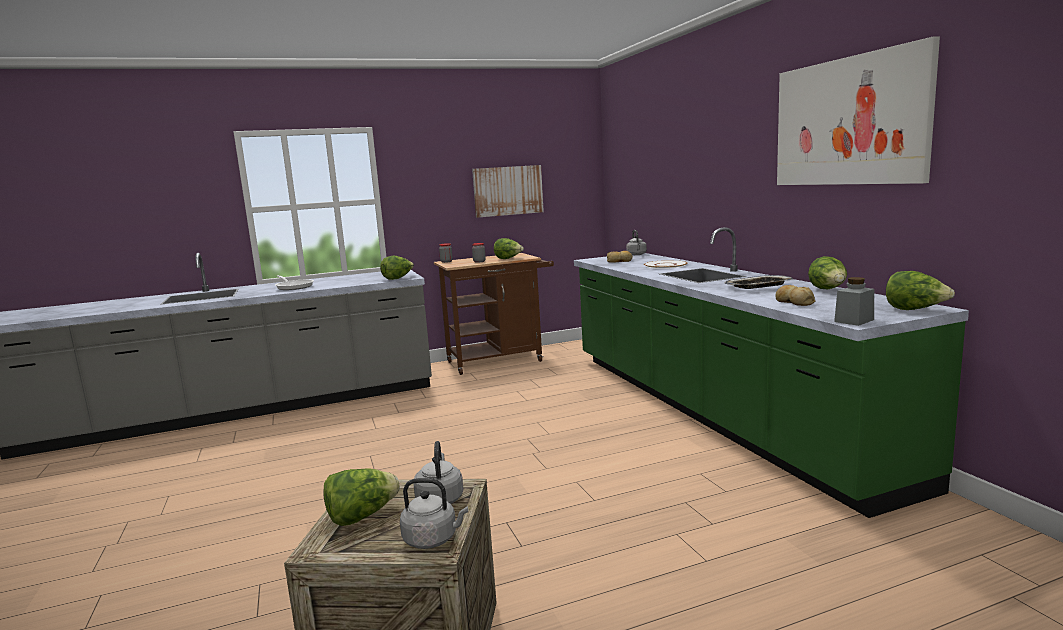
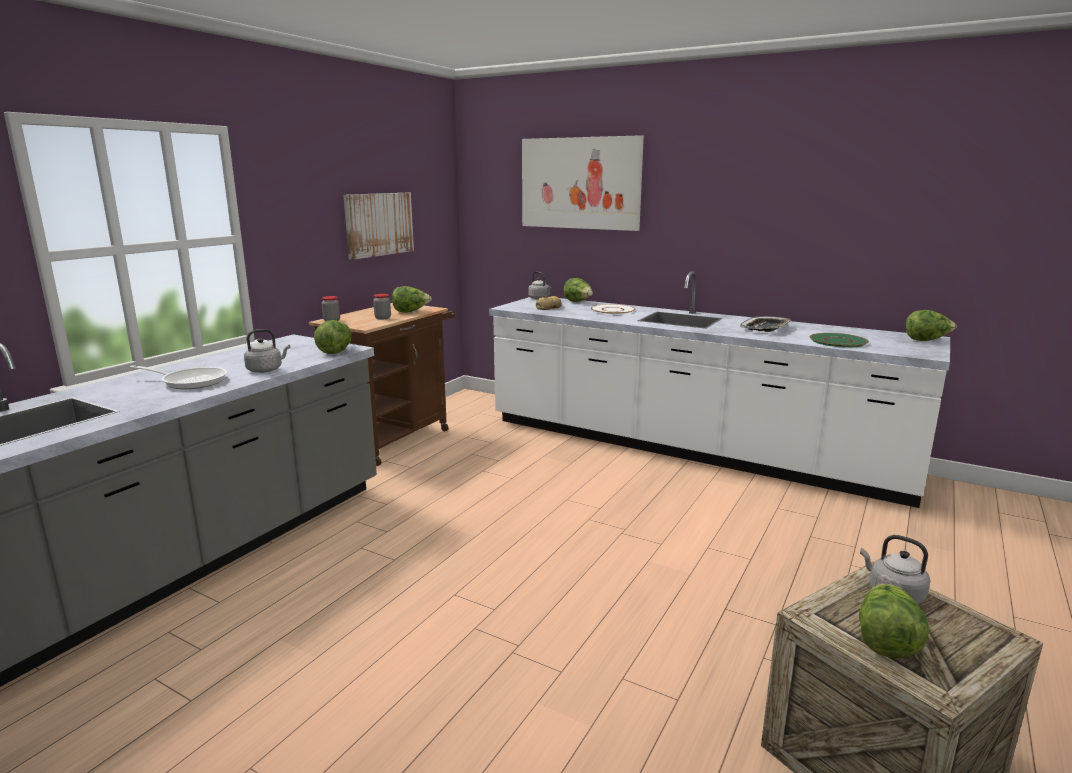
camera: 40 degrees left, 5 degrees up
(433, 539) = (981, 631): grey kettle -> grey kettle (266, 370)
(711, 410) = (688, 448): green counter -> white counter
(794, 302) = (838, 341): bread -> green plate
(828, 290) = (823, 327): lettuce -> lettuce (578, 302)
(849, 122) = (838, 182): picture -> picture (580, 183)
(854, 321) = (925, 354): grey jar -> none

